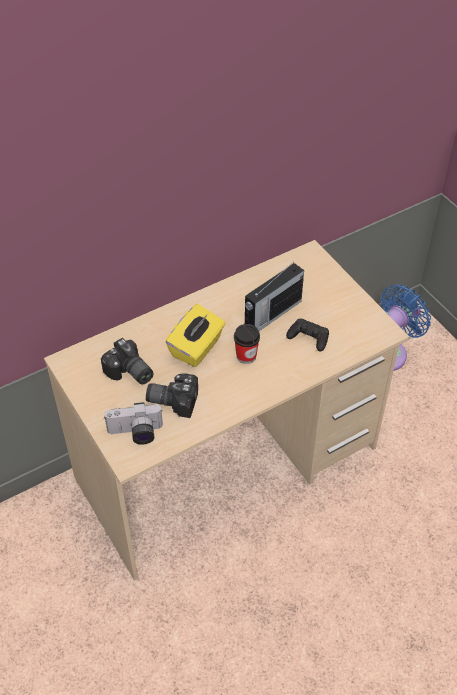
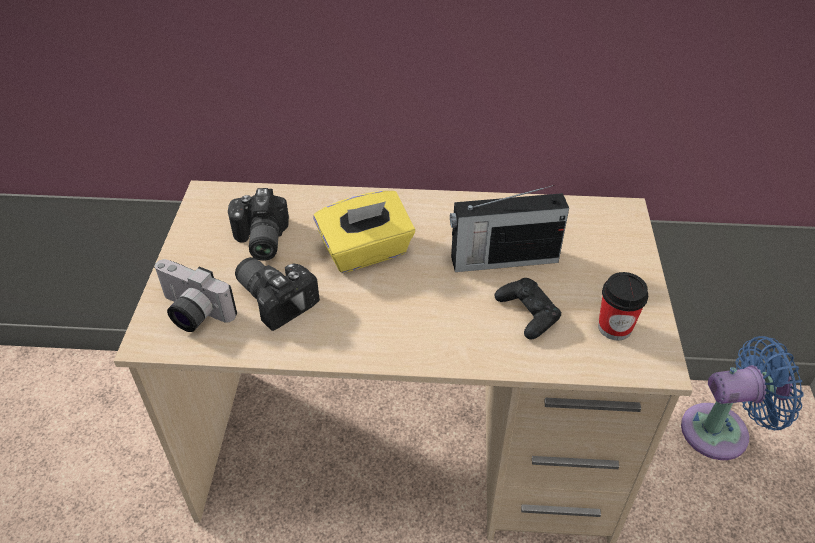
camera: 35 degrees right, 5 degrees down
(246, 356) = (419, 293): cup -> cup (614, 327)

